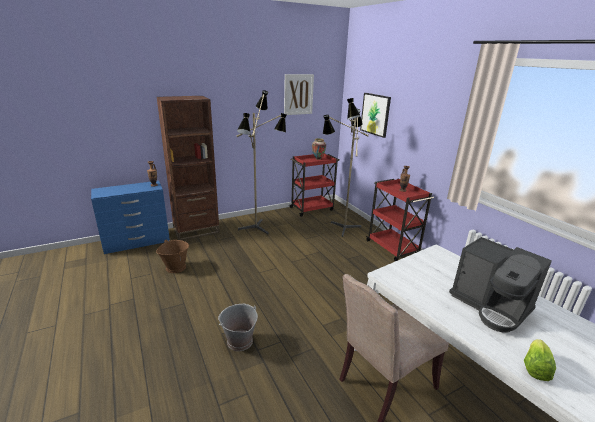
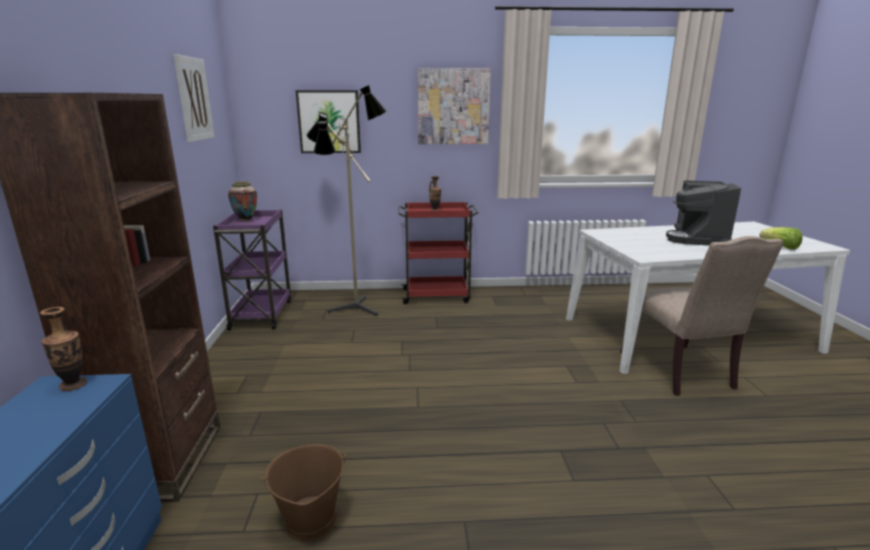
camera: 65 degrees left, 5 degrees down
(239, 341) = (597, 463): grey bucket -> none
(259, 228) = (265, 375): floor lamp -> none
(312, 208) = (262, 314): red cart -> purple cart
(439, 118) = (453, 106): none -> picture
(490, 306) = (698, 239): coffee machine -> coffee machine turned 120 degrees clockwise

